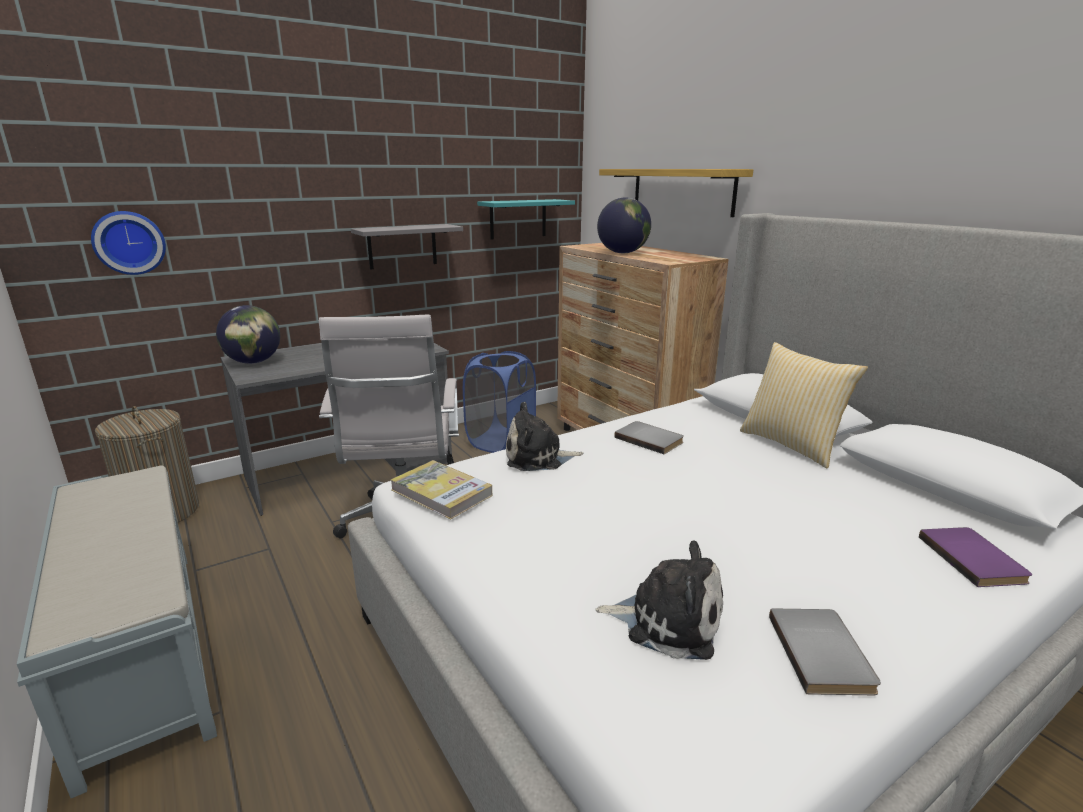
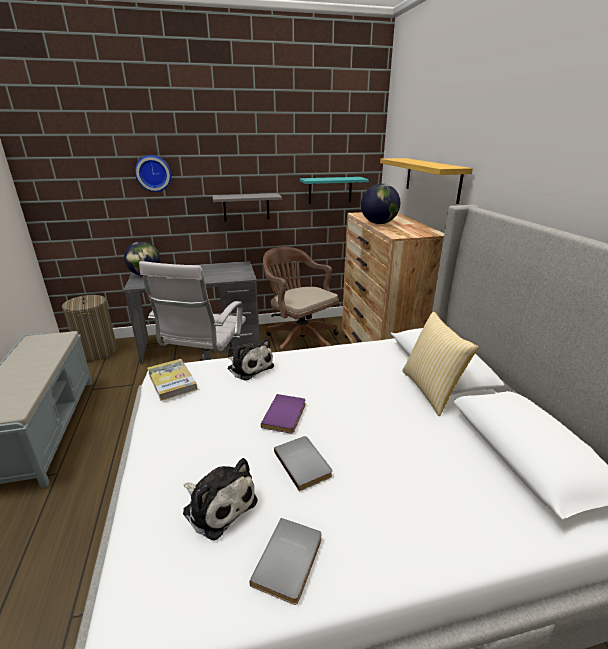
camera: 20 degrees right, 5 degrees up
(129, 242) = (85, 201): wall clock -> wall clock (153, 173)
(501, 441) = (299, 339): blue laundry basket -> brown office chair
(538, 458) = (249, 367): plush toy -> plush toy turned 150 degrees counterclockwise
(650, 439) = (332, 366): grey book -> grey book (304, 463)
(974, 559) = (481, 523): purple book -> purple book (286, 415)

